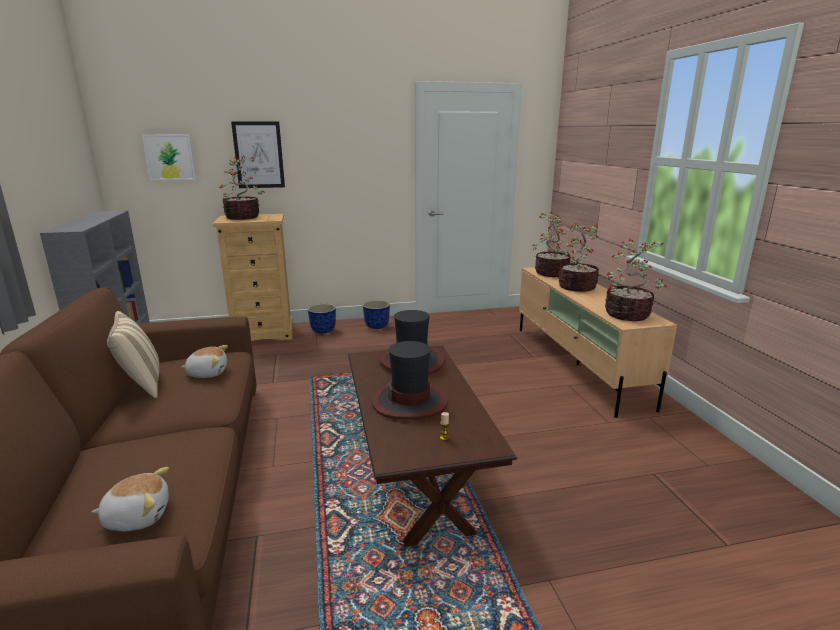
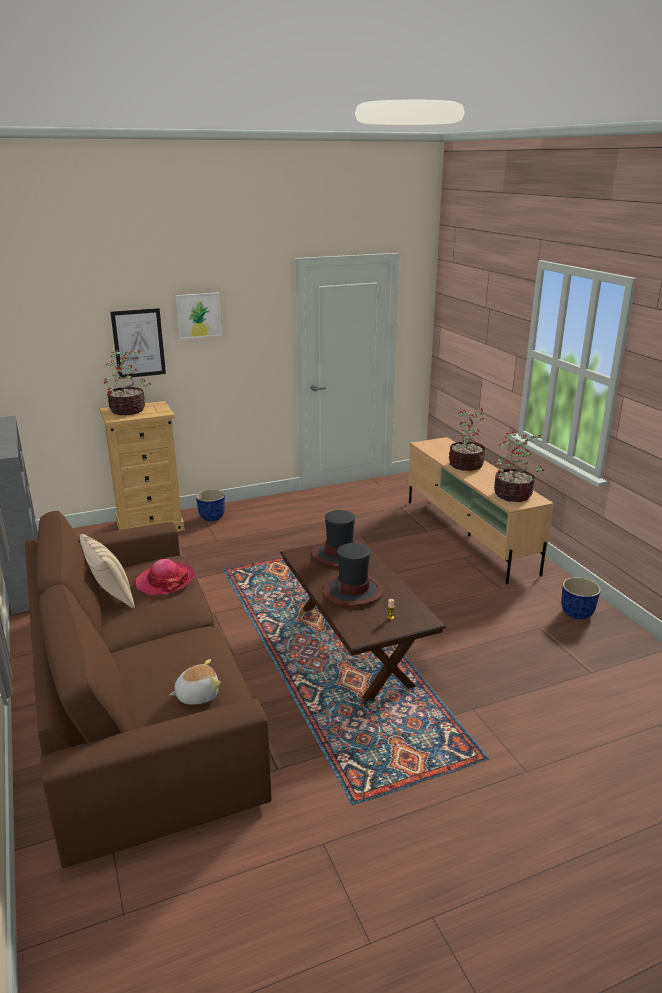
camera: 10 degrees left, 5 degrees up
(170, 157) = (46, 352): picture -> picture (198, 315)
(208, 373) = (165, 581): plush toy -> hat
(376, 326) = (265, 508): planter -> planter (576, 613)
(550, 273) = (438, 448): potted plant -> none

